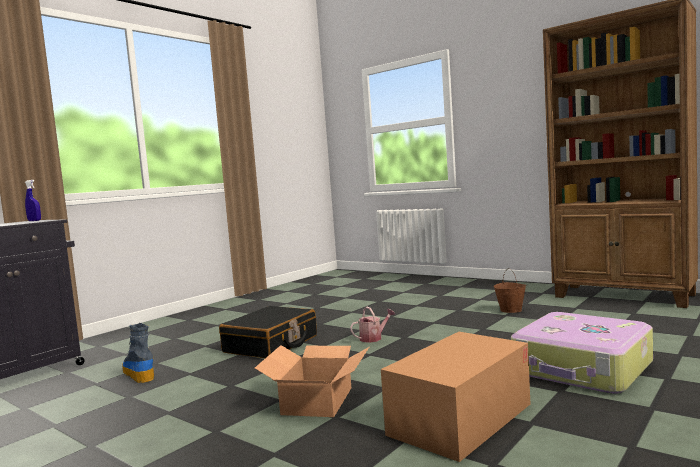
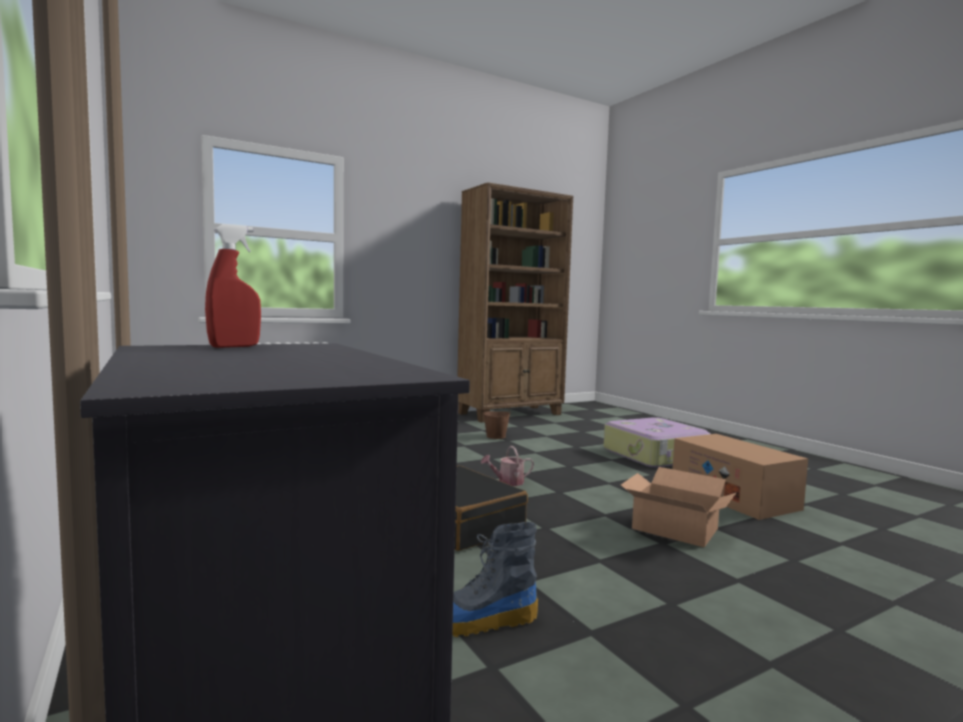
camera: 70 degrees left, 0 degrees up
(34, 221) = (234, 346): blue spray bottle -> red spray bottle
(373, 338) = (507, 482): watering can -> watering can turned 105 degrees counterclockwise

